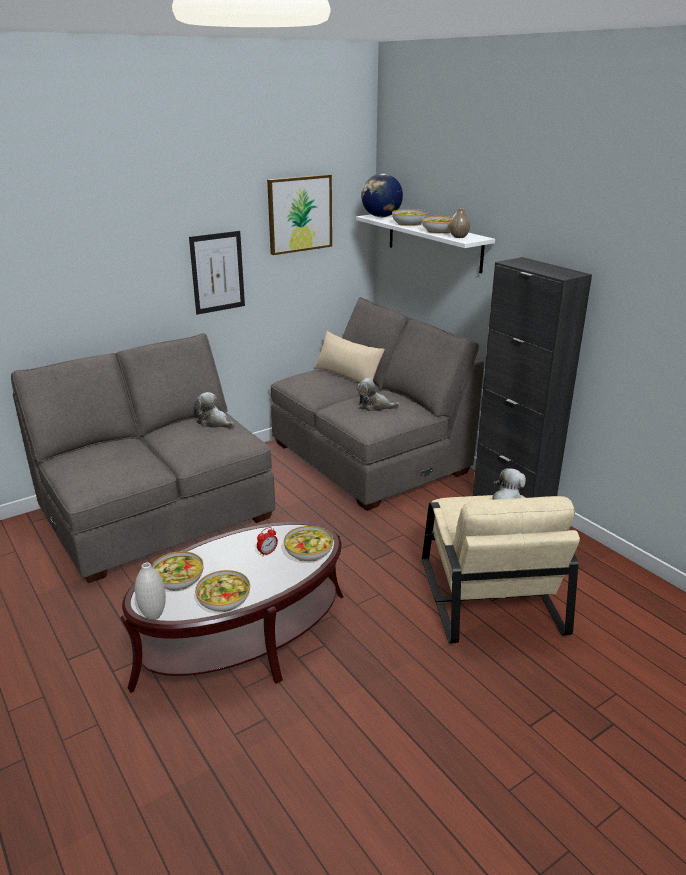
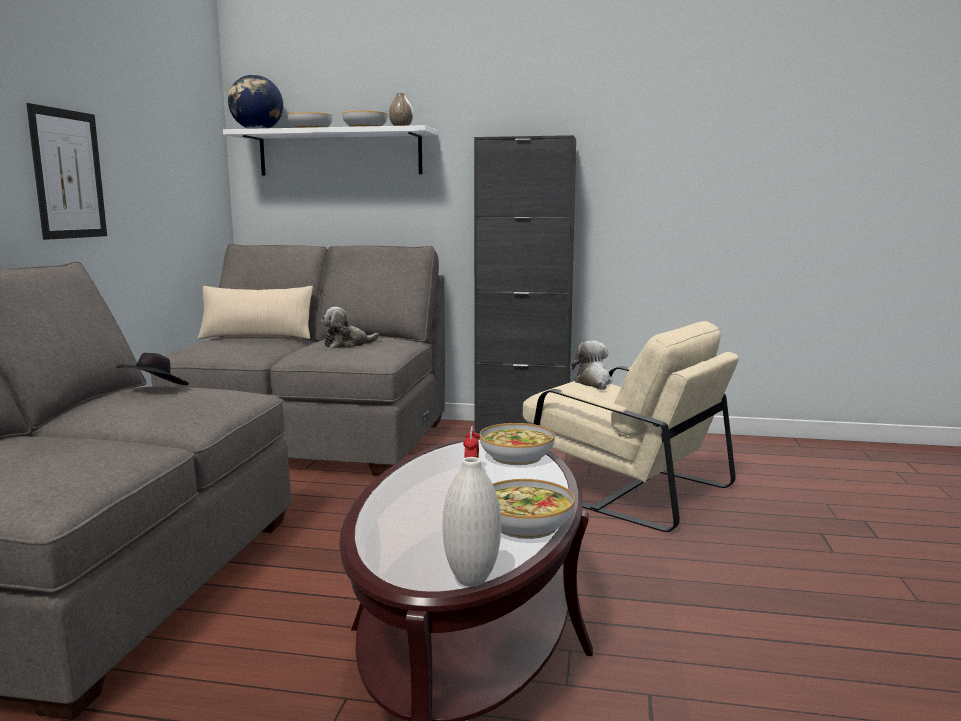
camera: 45 degrees left, 15 degrees down
(179, 580) = (418, 536): bowl -> none
(214, 423) = (155, 390): plush toy -> black hat
(300, 214) = (158, 113): picture -> none

